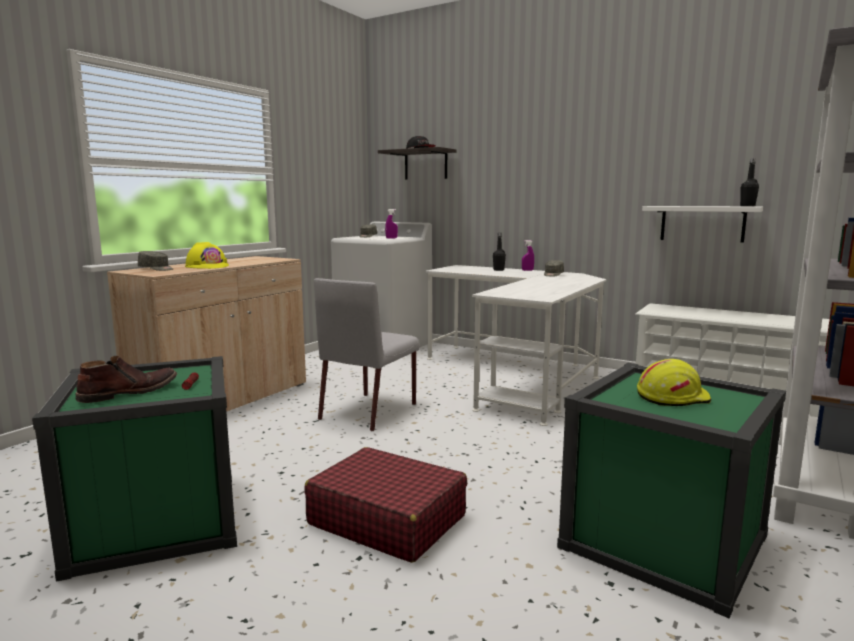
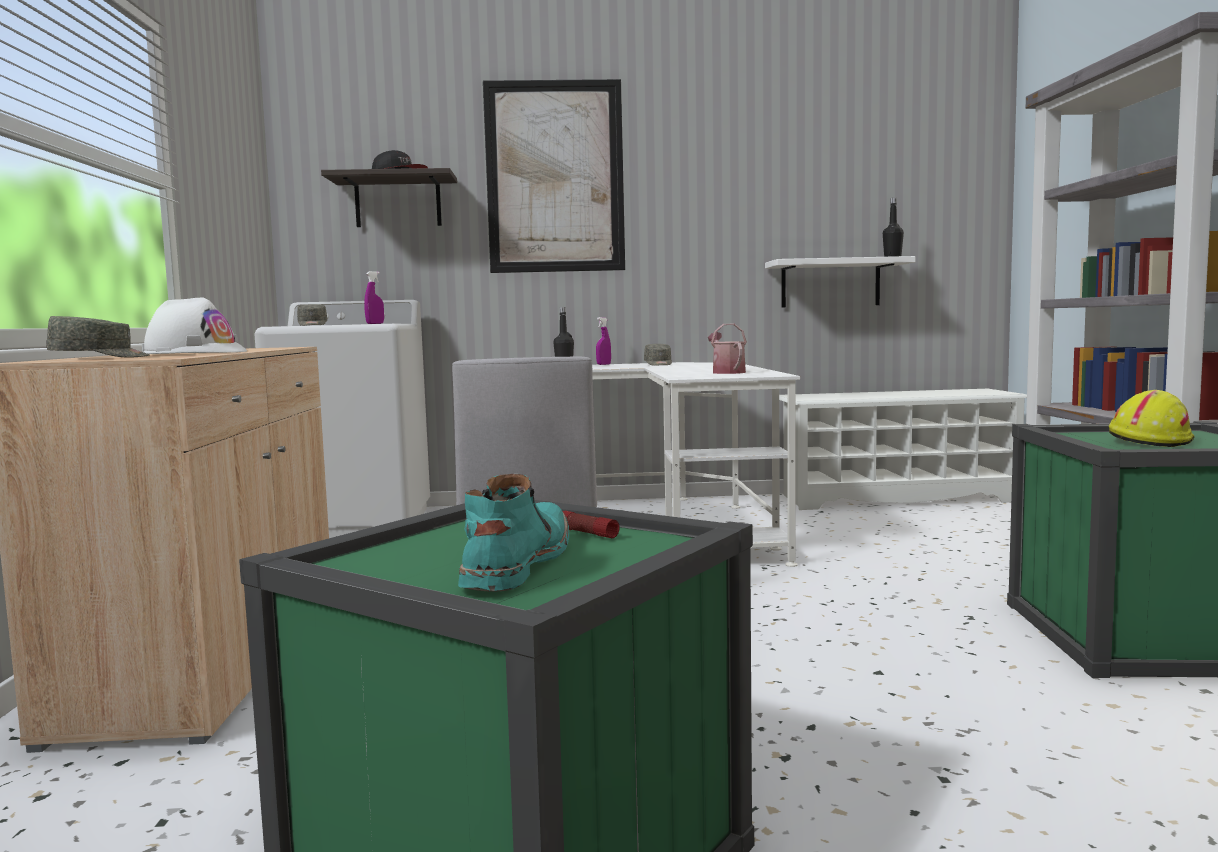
camera: 35 degrees left, 5 degrees down
(128, 392) = (515, 564): brown boot -> turquoise boot
(207, 266) = (195, 353): yellow hard hat -> white hard hat
(387, 519) = (867, 722): red suitcase -> none
(511, 147) = (555, 177): none -> picture
(536, 291) = (727, 372): none -> watering can

